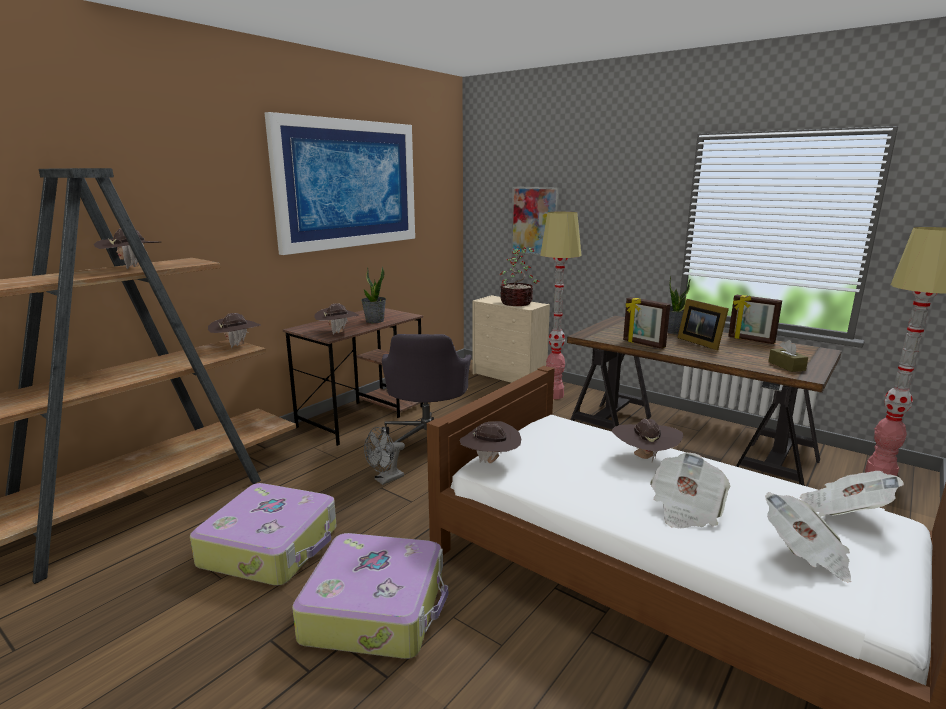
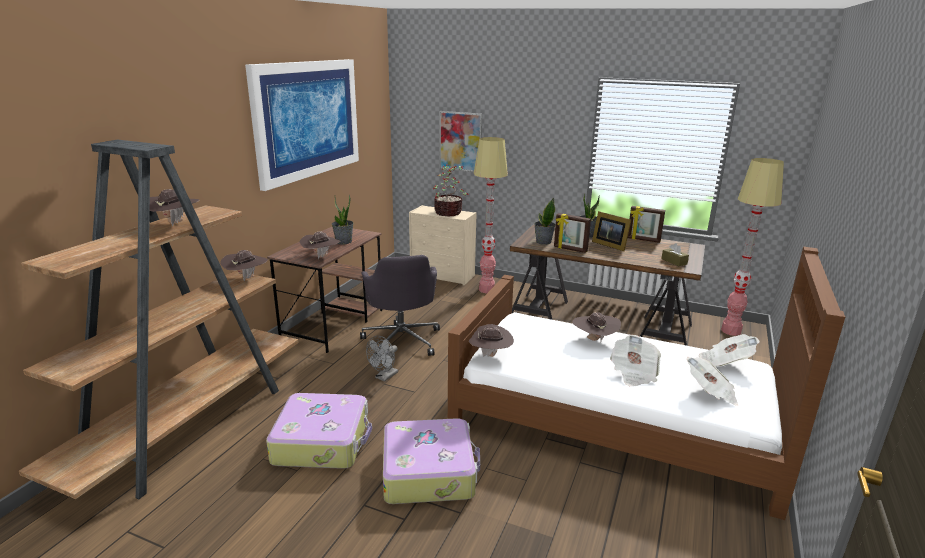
camera: 15 degrees left, 5 degrees up
(612, 335) = (543, 242): none -> potted plant

